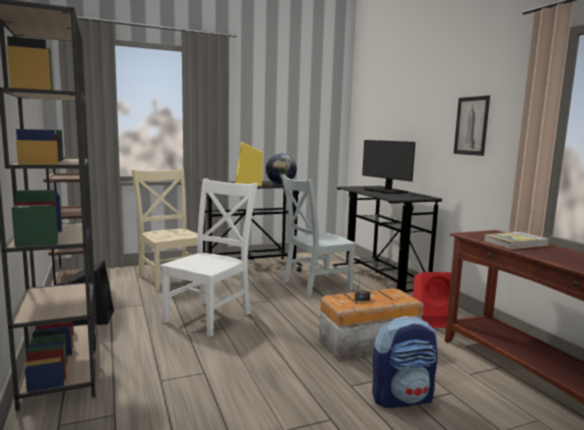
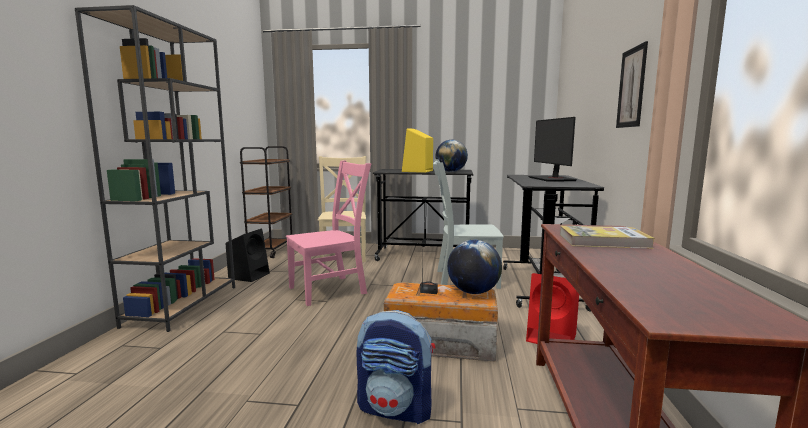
camera: 30 degrees right, 0 degrees up
(210, 316) = (331, 290): white chair -> pink chair
(391, 294) = (473, 292): none -> globe

